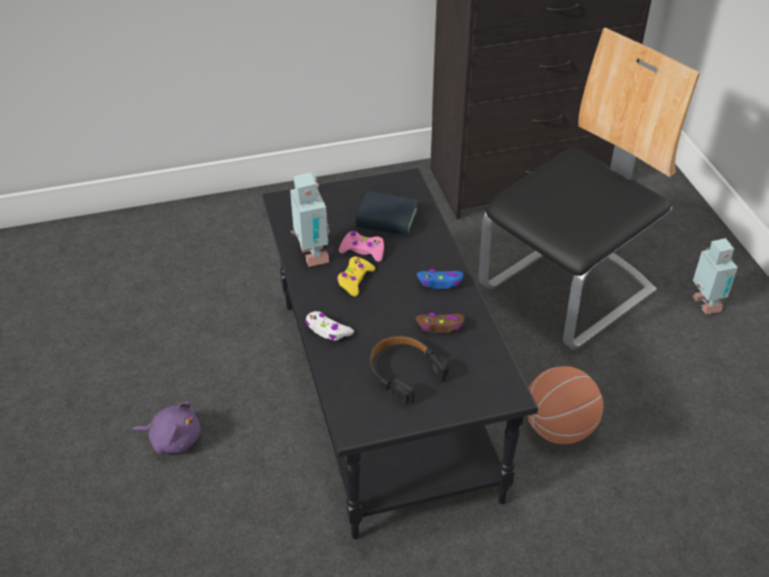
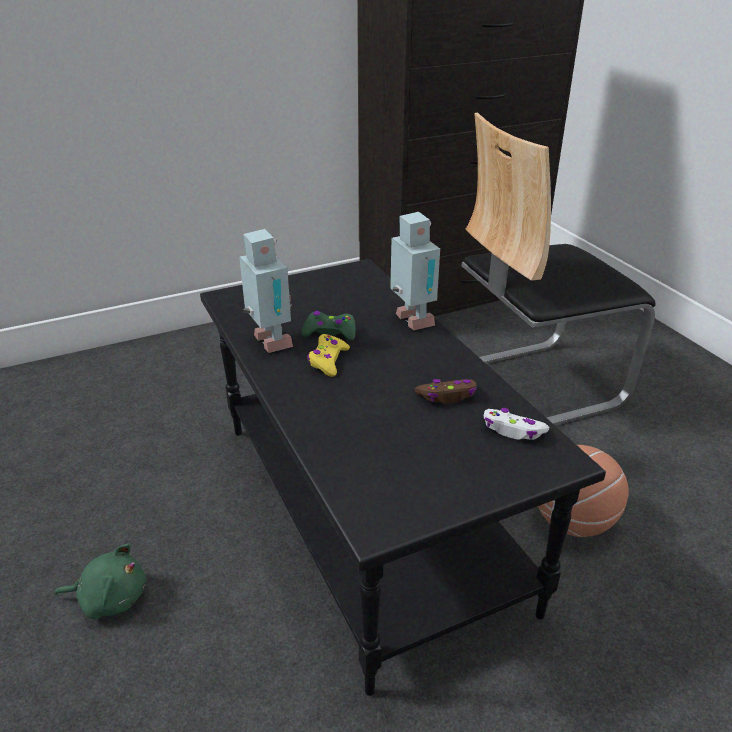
camera: 10 degrees left, 10 degrees down
(173, 439) = (110, 598): purple plush toy -> green plush toy
(327, 330) = (307, 415): white game controller -> white game controller (513, 430)
(363, 250) = (330, 332): pink game controller -> green game controller
(387, 219) = (349, 303): book -> none
(404, 373) = (420, 451): black headphones -> none
(440, 282) = (430, 353): blue game controller -> none
(568, 291) = (530, 386): chair -> chair turned 150 degrees counterclockwise
(704, 305) = (668, 384): toy robot -> toy robot (412, 322)

